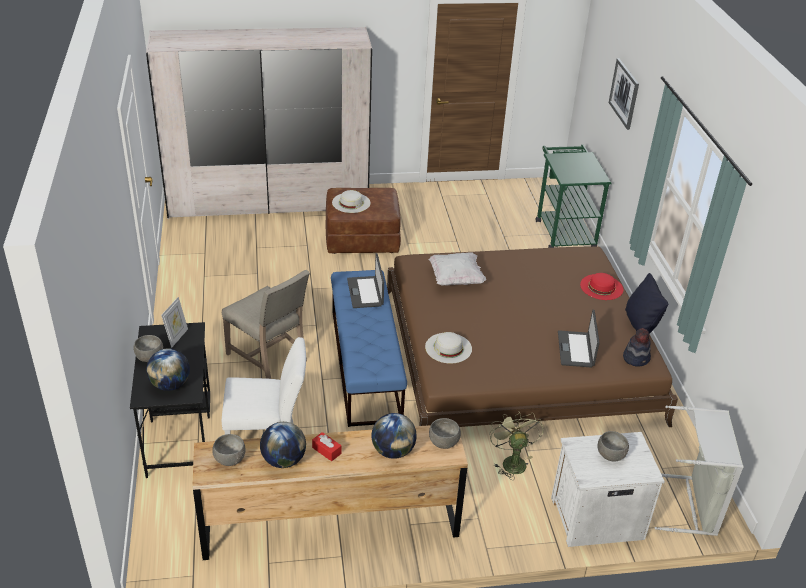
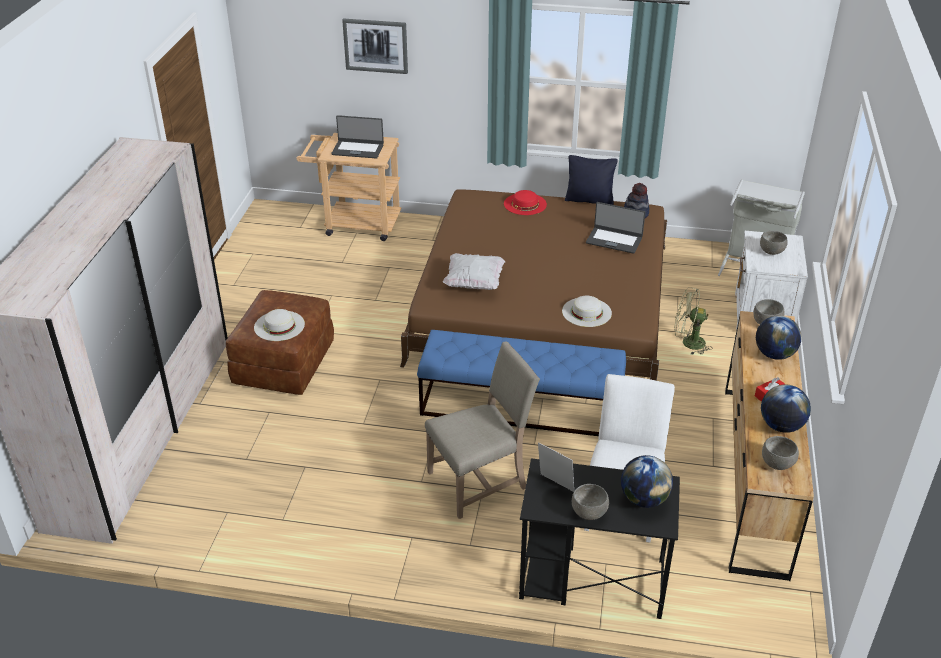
camera: 70 degrees left, 0 degrees up
(365, 292) = (471, 347): laptop -> laptop (358, 149)
(563, 230) = (355, 224): green cart -> beige cart

